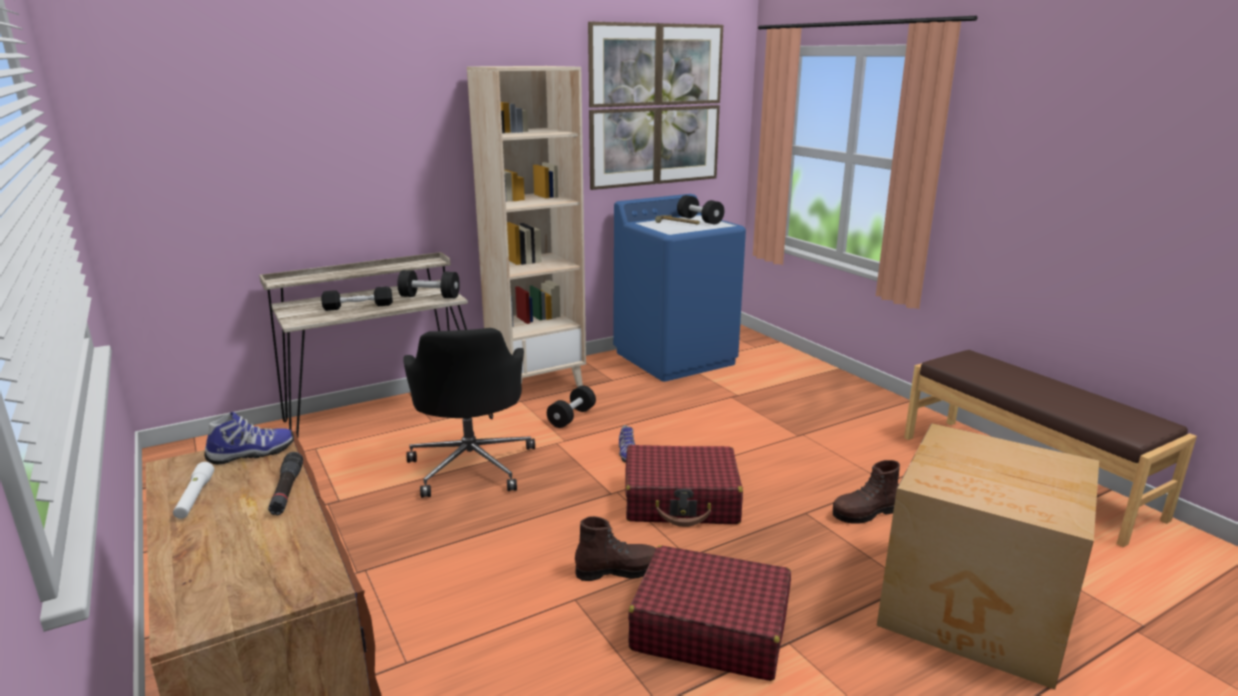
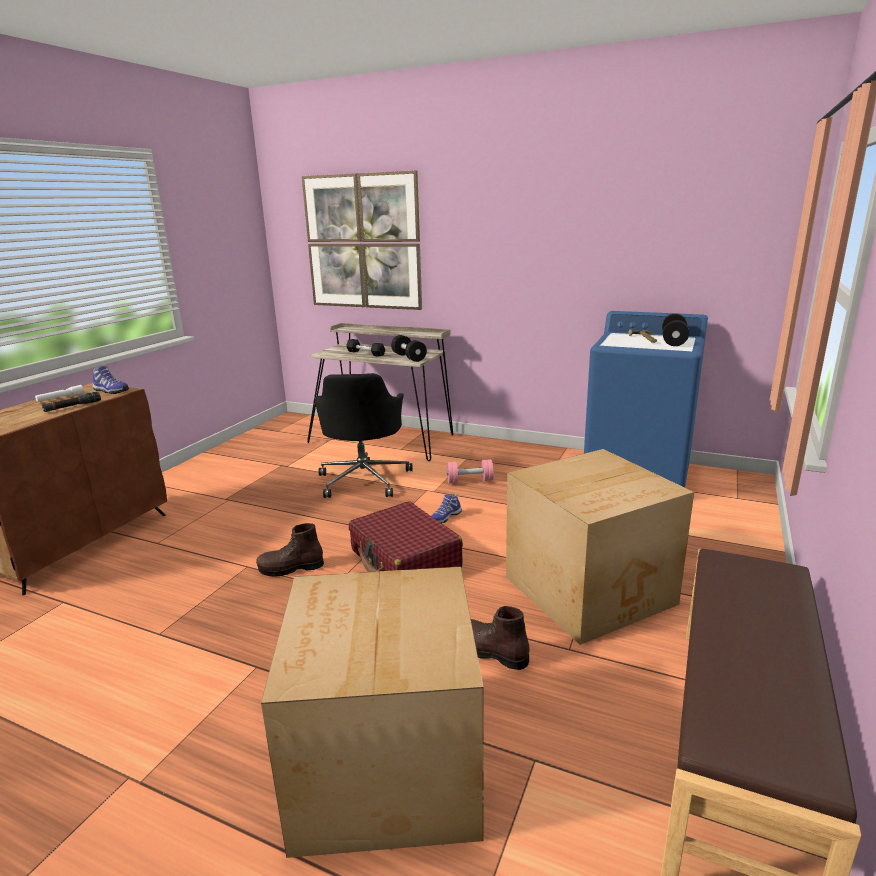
camera: 55 degrees right, 0 degrees up
(472, 465) = (364, 479): black office chair -> black office chair turned 45 degrees counterclockwise
(536, 382) = (501, 452): beige bookcase -> none
(572, 417) = (470, 481): black dumbbell -> pink dumbbell
(617, 570) = (291, 568): brown boot -> brown boot turned 120 degrees clockwise
(655, 106) = (673, 218): picture -> picture (362, 242)
(709, 629) = (250, 626): red suitcase -> none
(821, 444) = (591, 590): none -> cardboard box

